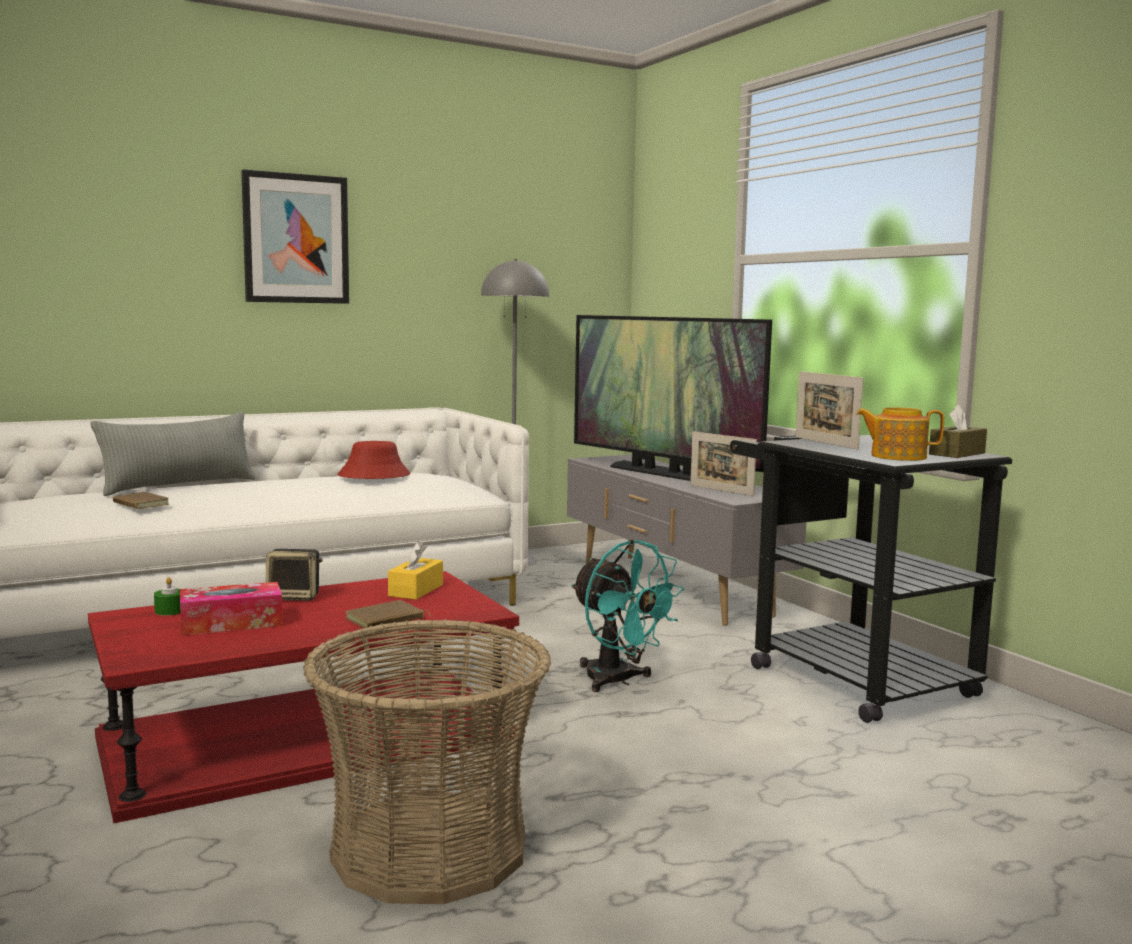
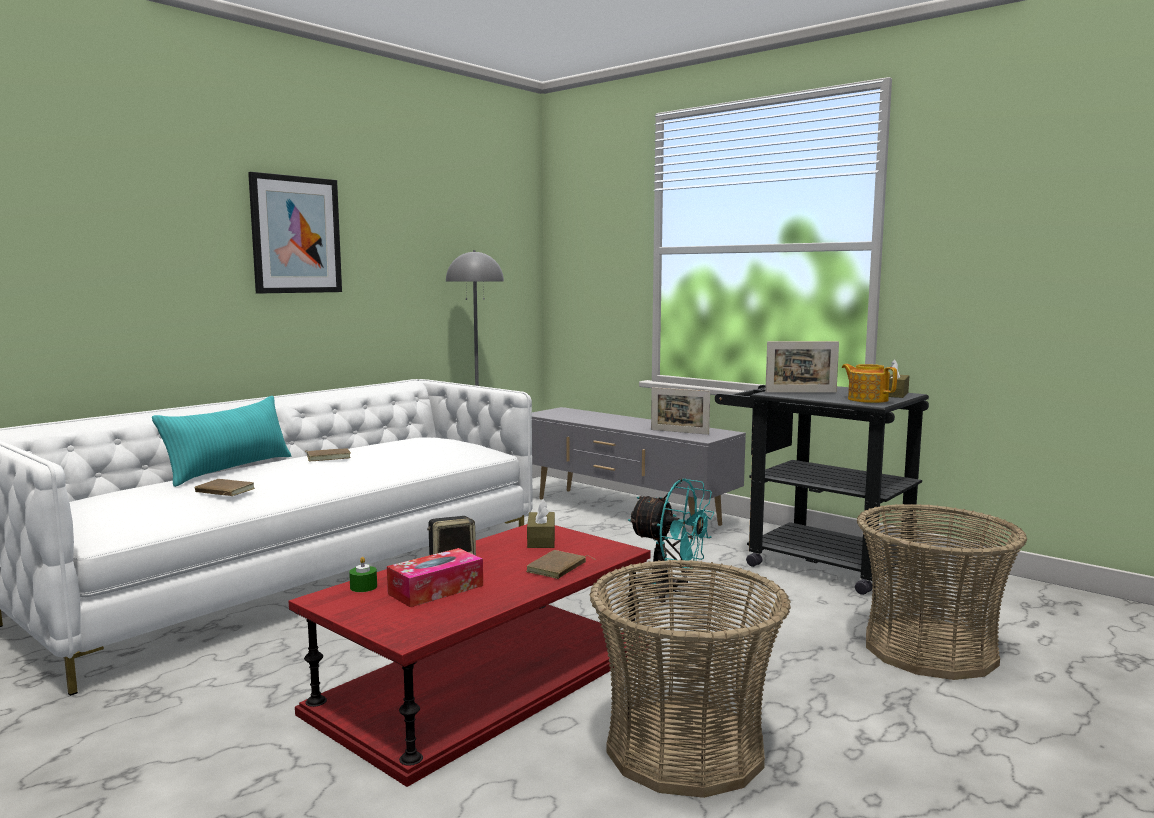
camera: 20 degrees left, 0 degrees up
(179, 486) = (229, 469): grey pillow -> turquoise pillow
(287, 483) = (328, 457): none -> brown book
(374, 476) = (393, 444): red hat -> none
(416, 590) = (541, 540): yellow tissue box -> brown tissue box
(663, 473) = (614, 421): television -> none
(825, 443) = (800, 392): picture frame -> picture frame turned 45 degrees counterclockwise
(879, 802) = (930, 649): none -> basket
(897, 456) = (867, 399): teapot -> teapot turned 60 degrees clockwise

